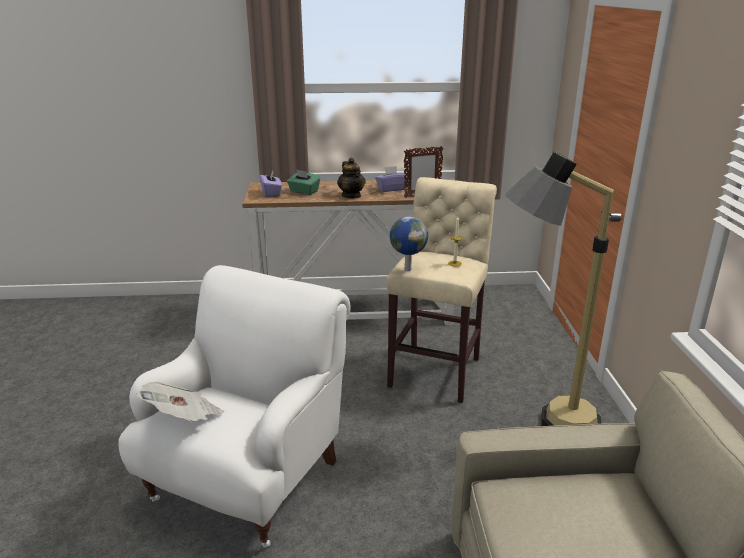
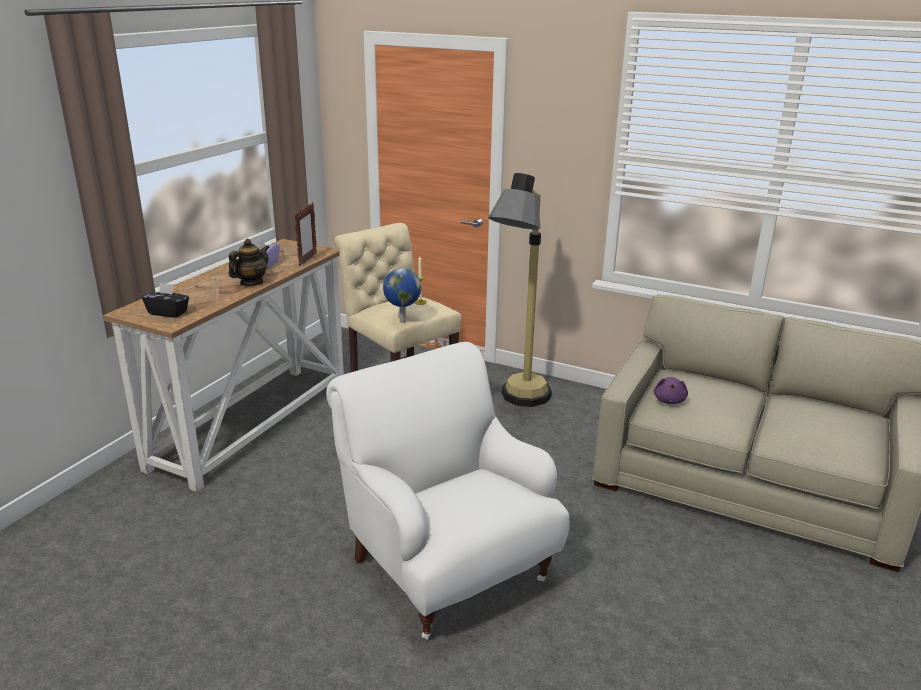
camera: 60 degrees left, 0 degrees up
(184, 418) = (466, 513): newspaper -> none
(271, 193) = (168, 313): purple tissue box -> black tissue box
(304, 192) = (195, 298): green tissue box -> none
(351, 196) = (251, 283): teapot -> teapot turned 60 degrees counterclockwise
(541, 496) = (669, 400): none -> purple plush toy

